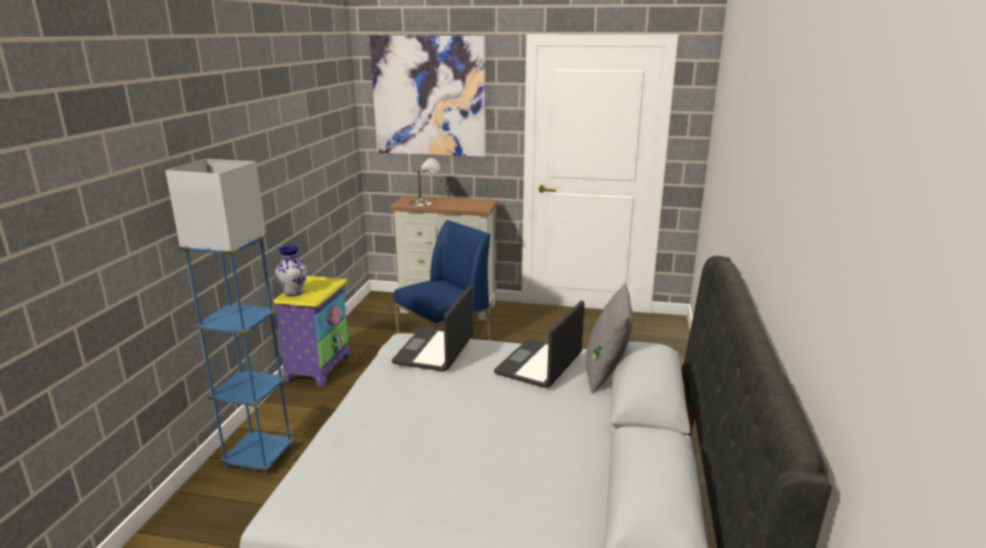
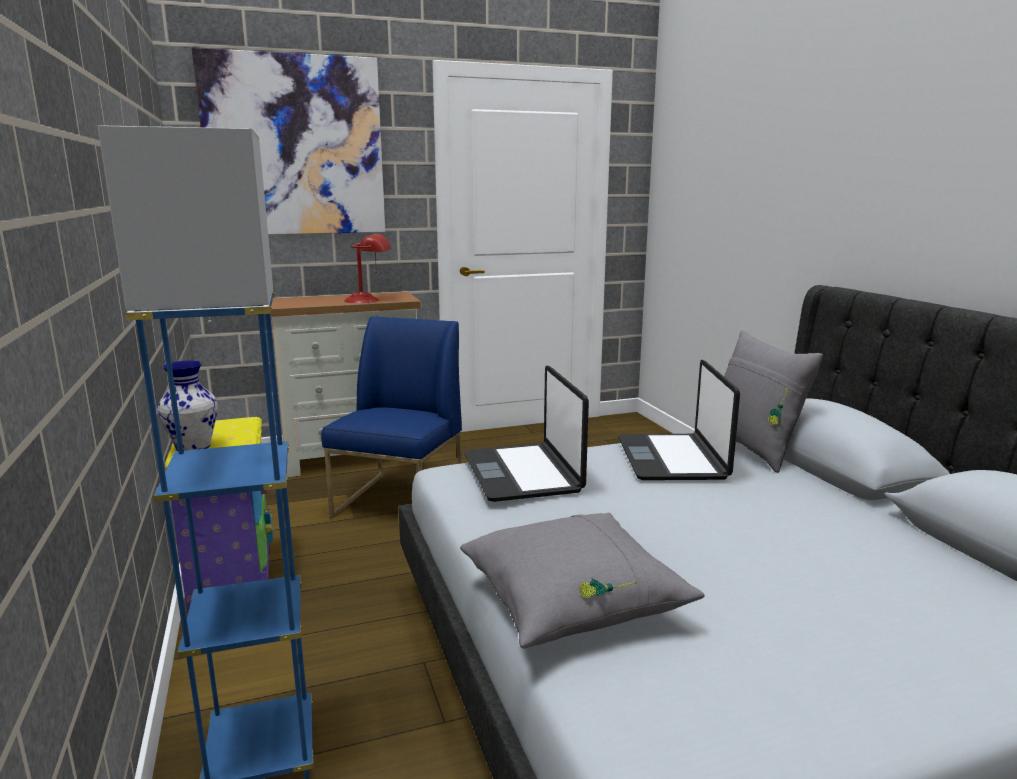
camera: 30 degrees left, 5 degrees down
(358, 429) = (571, 602): none -> grey pillow
(425, 203) = (314, 302): white table lamp -> none
(459, 205) = (369, 300): none -> red table lamp

